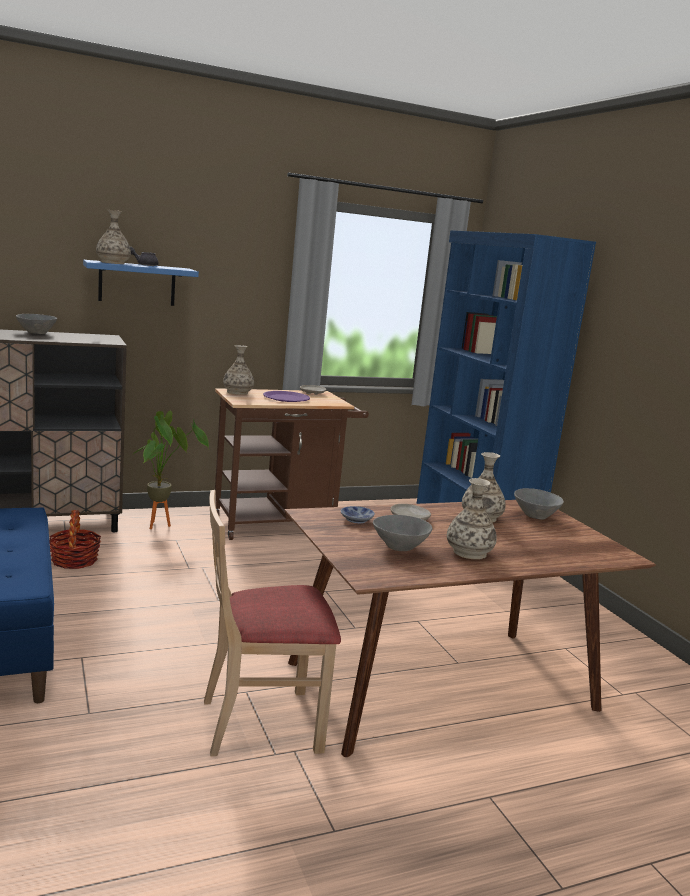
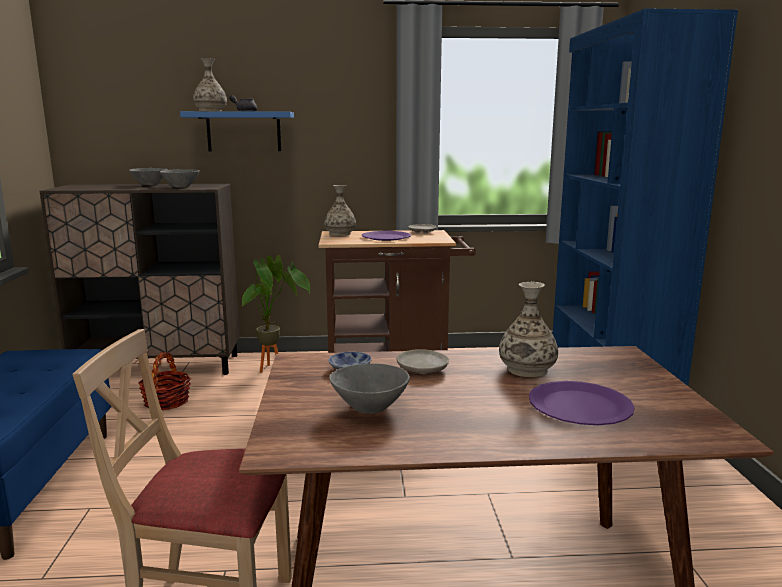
camera: 20 degrees right, 0 degrees up
(469, 552) = (464, 419): vase -> none
(533, 541) = (579, 406): none -> purple plate
(535, 516) = (611, 369): grey bowl -> grey bowl (180, 187)

